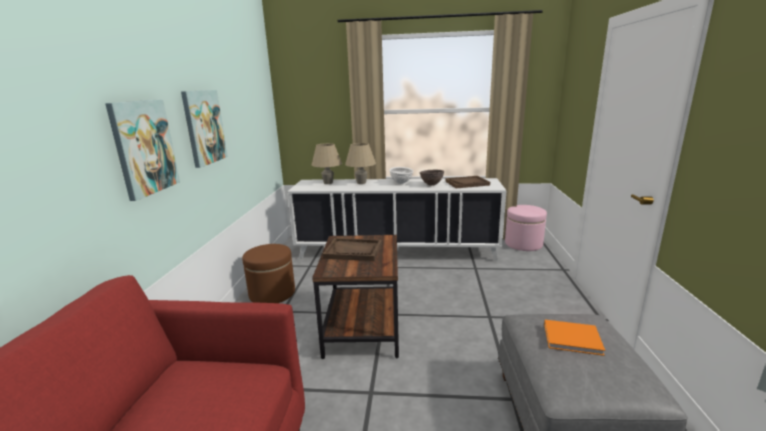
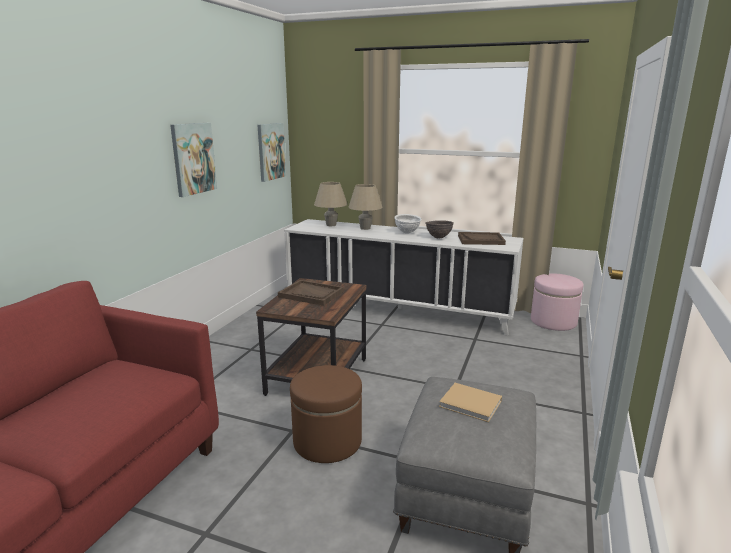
camera: 15 degrees right, 0 degrees up
(144, 147) = (126, 175): picture -> picture (270, 151)
(272, 293) = (249, 332): brown ottoman -> brown ottoman (327, 441)
(574, 339) = (472, 404): orange book -> beige book

